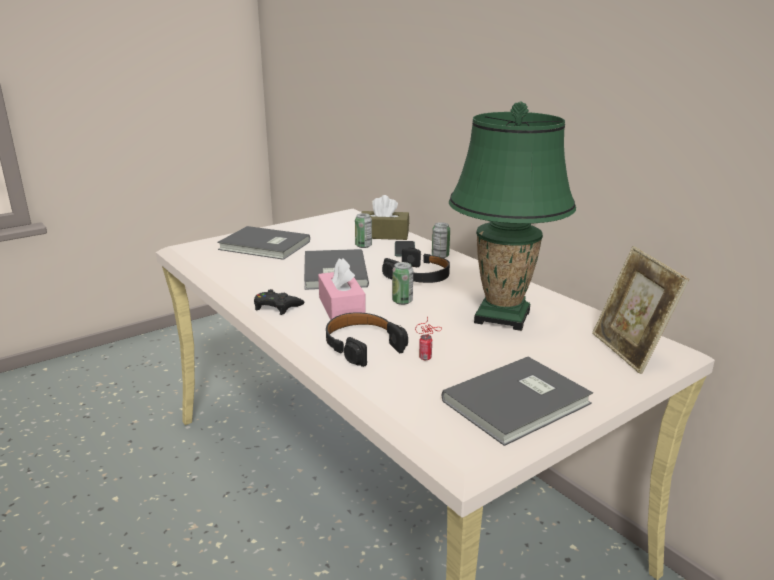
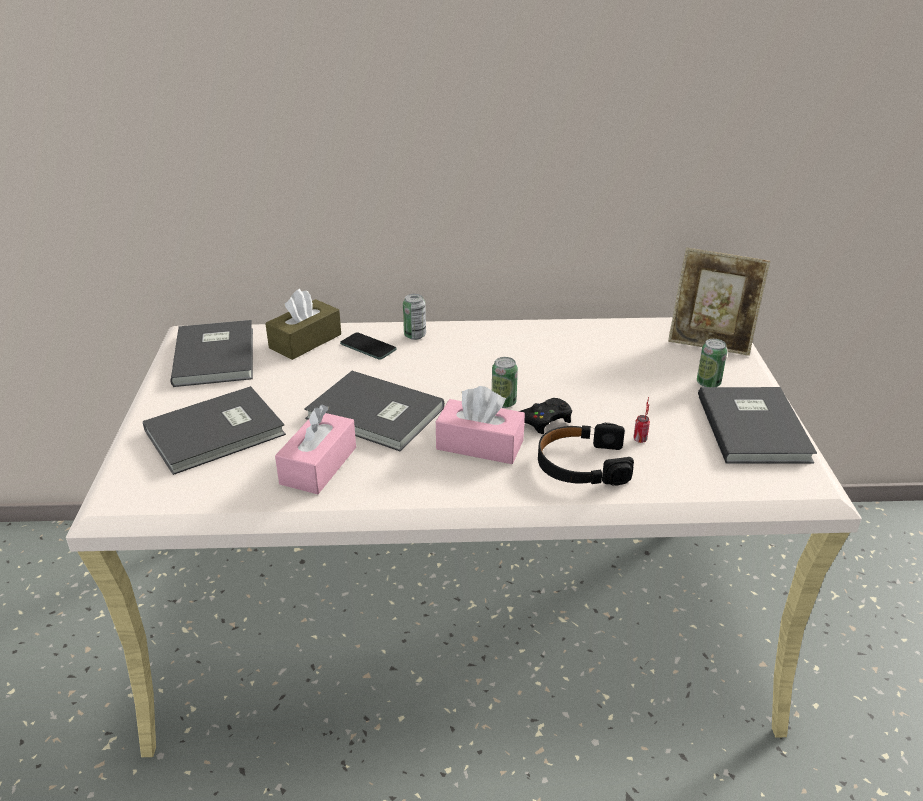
camera: 55 degrees left, 10 degrees up
(264, 275) = (318, 465): none -> pink tissue box
(277, 307) = (428, 487): black game controller -> black game controller (543, 420)
(337, 223) = (217, 355): none -> grey book
(363, 245) = (320, 366): can -> can (708, 383)
(419, 276) = (451, 368): black headphones -> none
(502, 317) = (595, 366): green table lamp -> none

